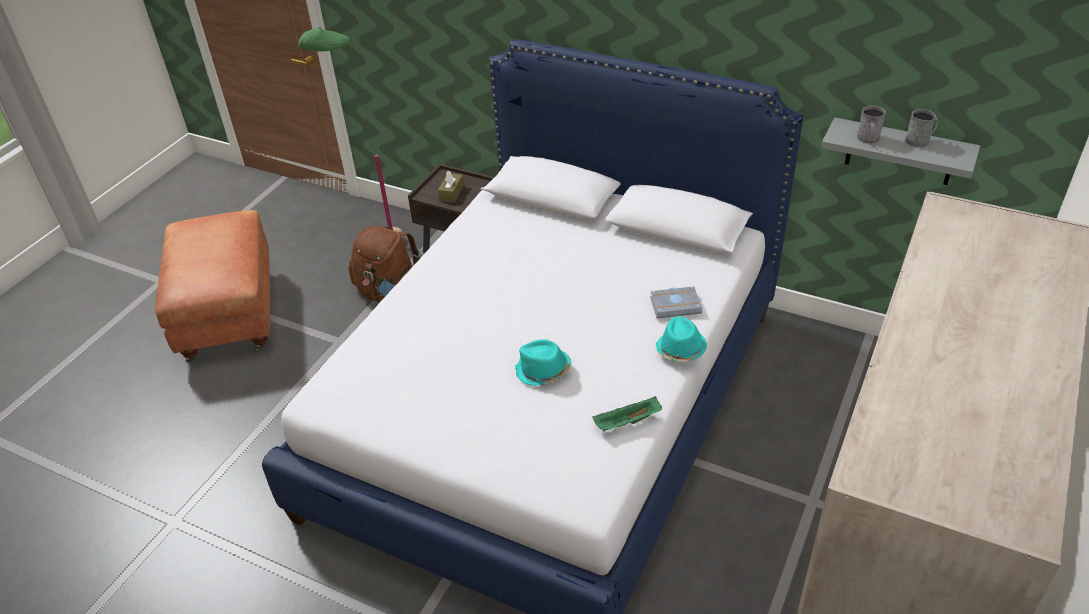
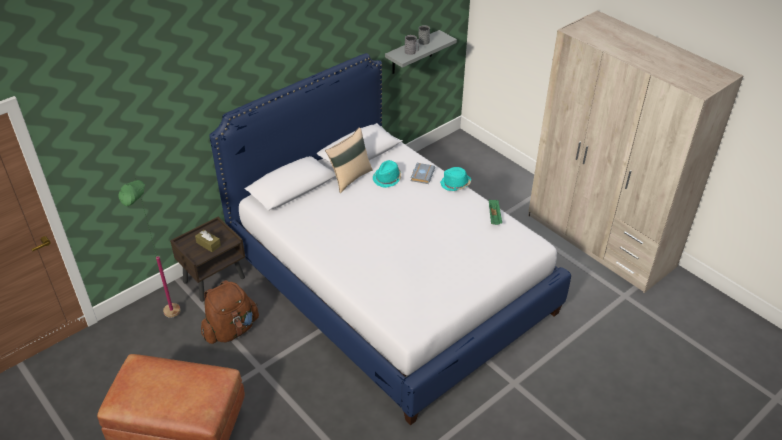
camera: 70 degrees left, 0 degrees up
(542, 371) = (441, 234): turquoise hat -> turquoise hat (387, 178)
(612, 237) = (350, 178): none -> beige pillow

